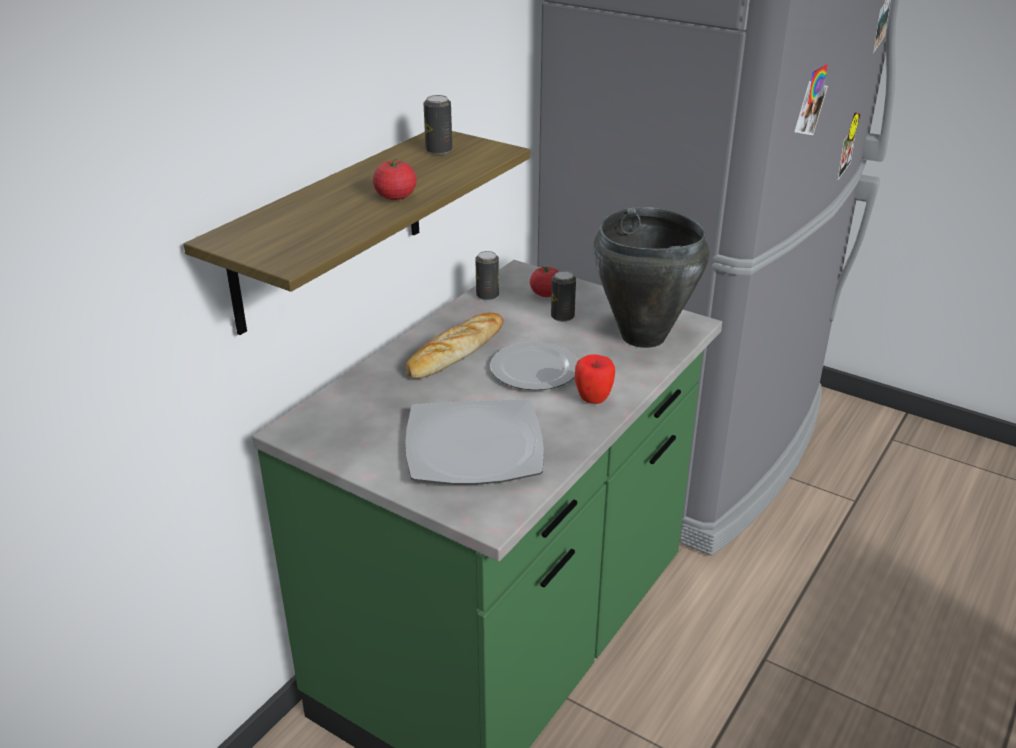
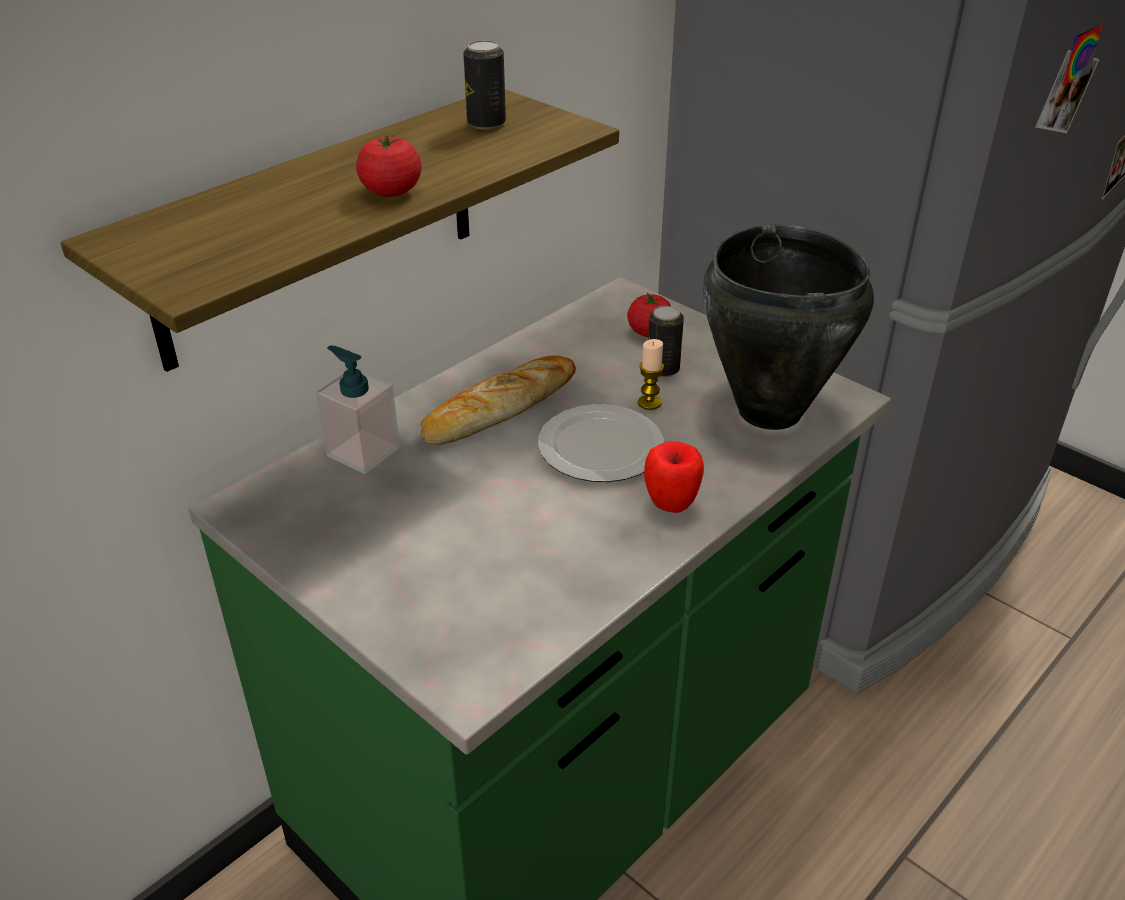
camera: 10 degrees right, 5 degrees up
(366, 388) = (362, 451): none -> soap dispenser
(472, 446) = (478, 560): plate -> none
(487, 295) = (568, 327): can -> none
(559, 339) = (649, 403): none -> candle

